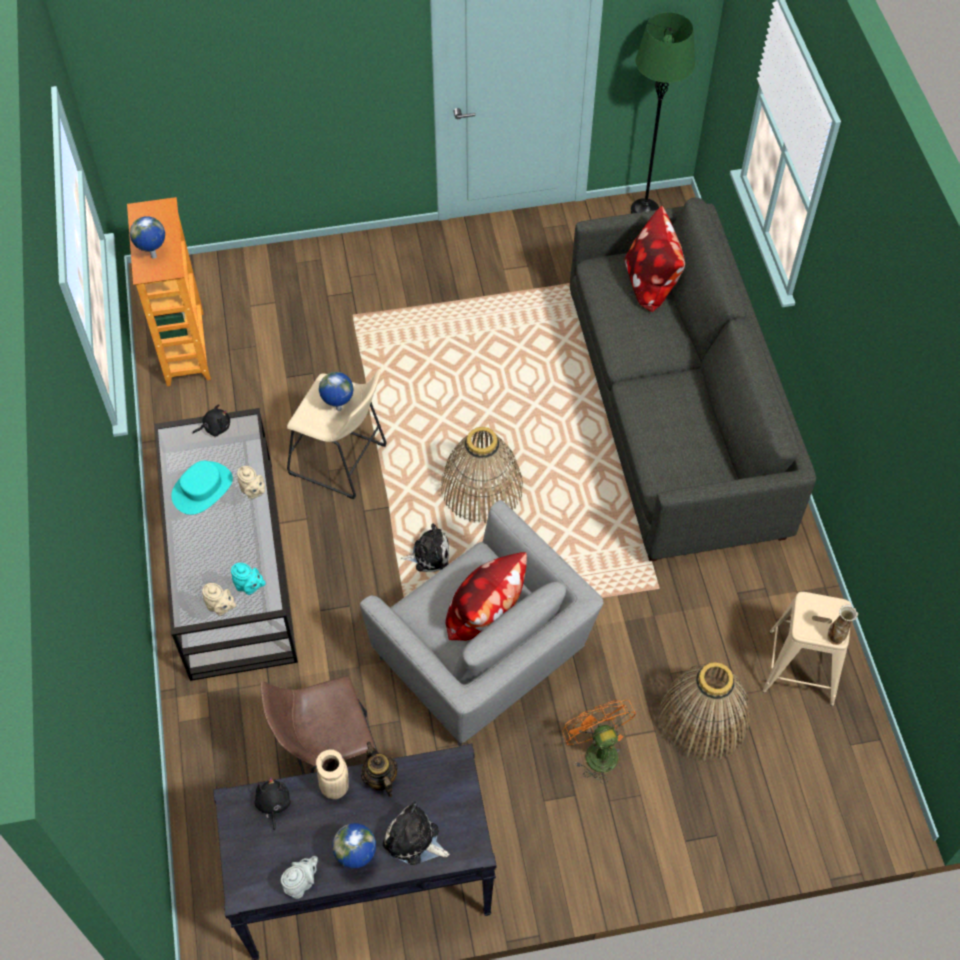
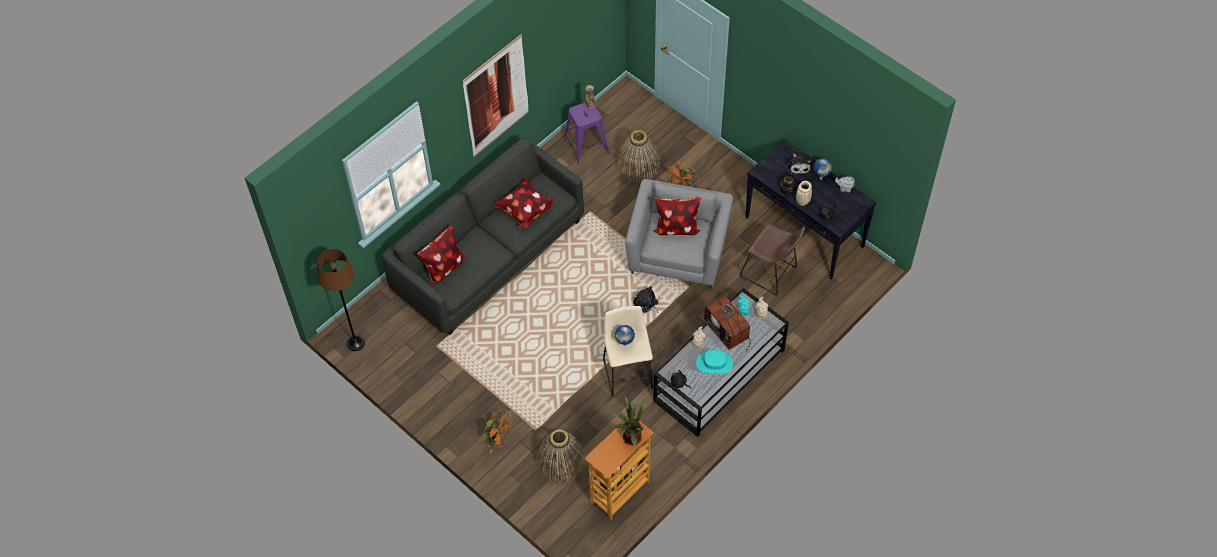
camera: 125 degrees left, 0 degrees up
(154, 257) = (630, 436): globe -> potted plant
(234, 541) = (728, 331): none -> television
(376, 273) = (497, 439): none -> orange fan
(481, 488) = (594, 306): basket -> basket (561, 461)
(644, 210) = (355, 343): green floor lamp -> brown floor lamp
(678, 425) = (524, 211): none -> pillow
(800, 667) = (586, 146): beige stool -> purple stool
(866, 375) = (496, 96): none -> picture

